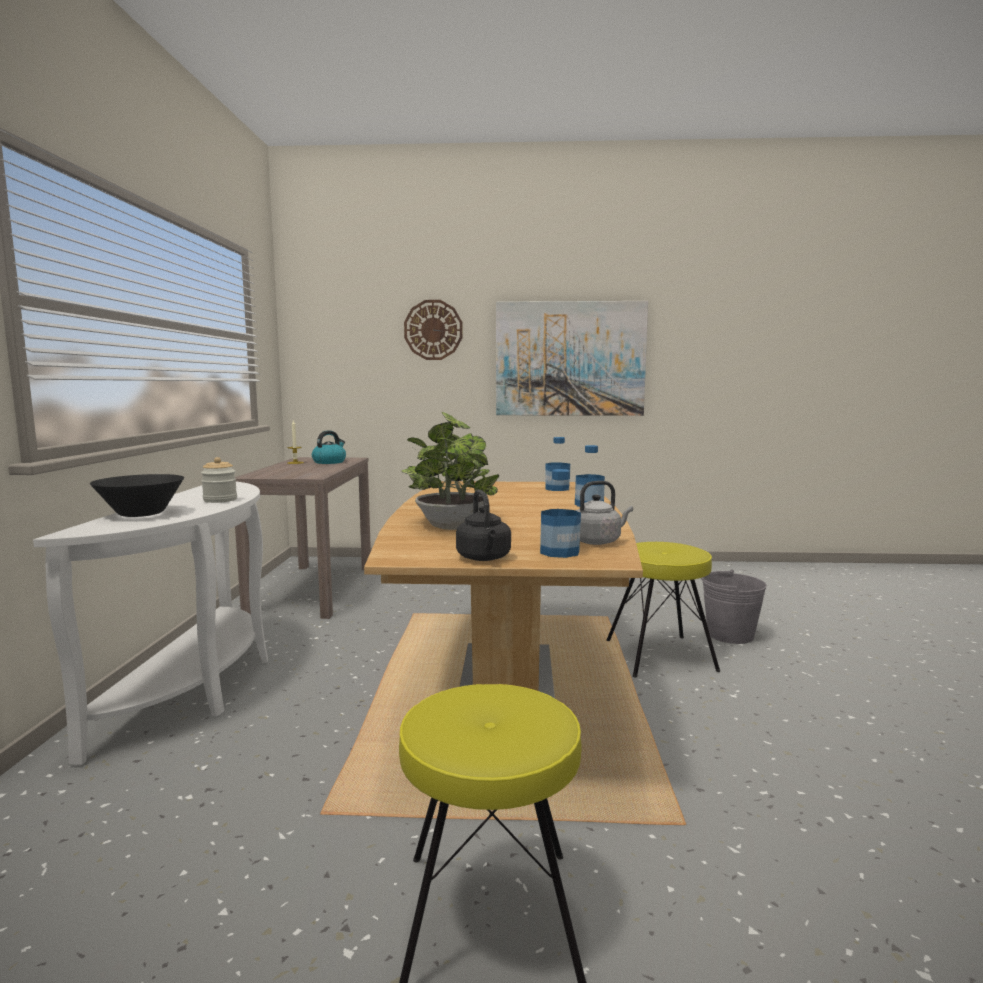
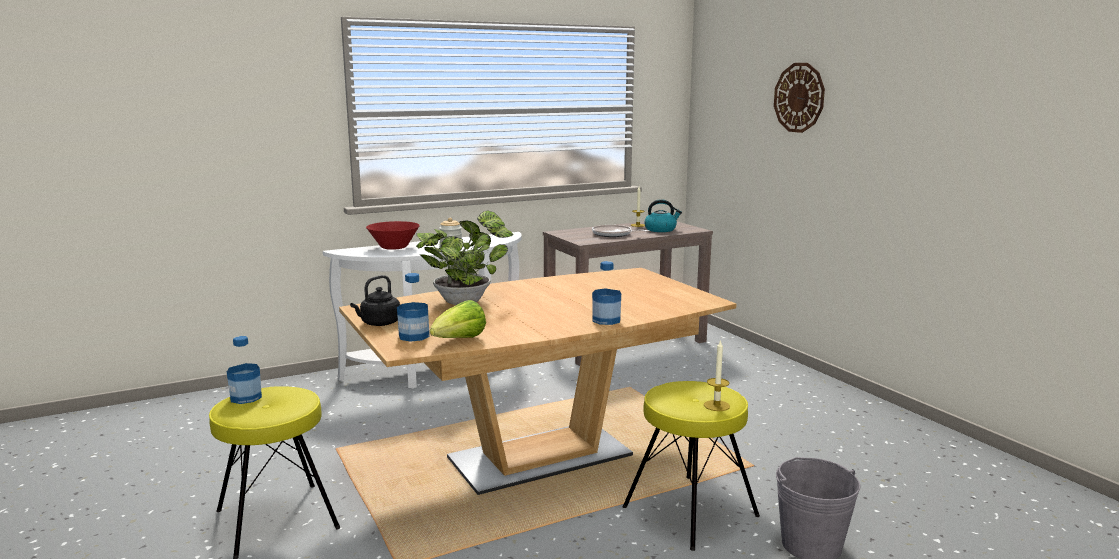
camera: 60 degrees right, 5 degrees up
(141, 514) = (394, 247): black bowl -> red bowl
(311, 469) = (614, 234): none -> frying pan
(557, 489) = (671, 301): bottle -> bottle (246, 397)
(570, 359) = (933, 143): picture -> none
(598, 541) = (459, 340): grey kettle -> lettuce
(689, 549) = (716, 405): none -> candle

